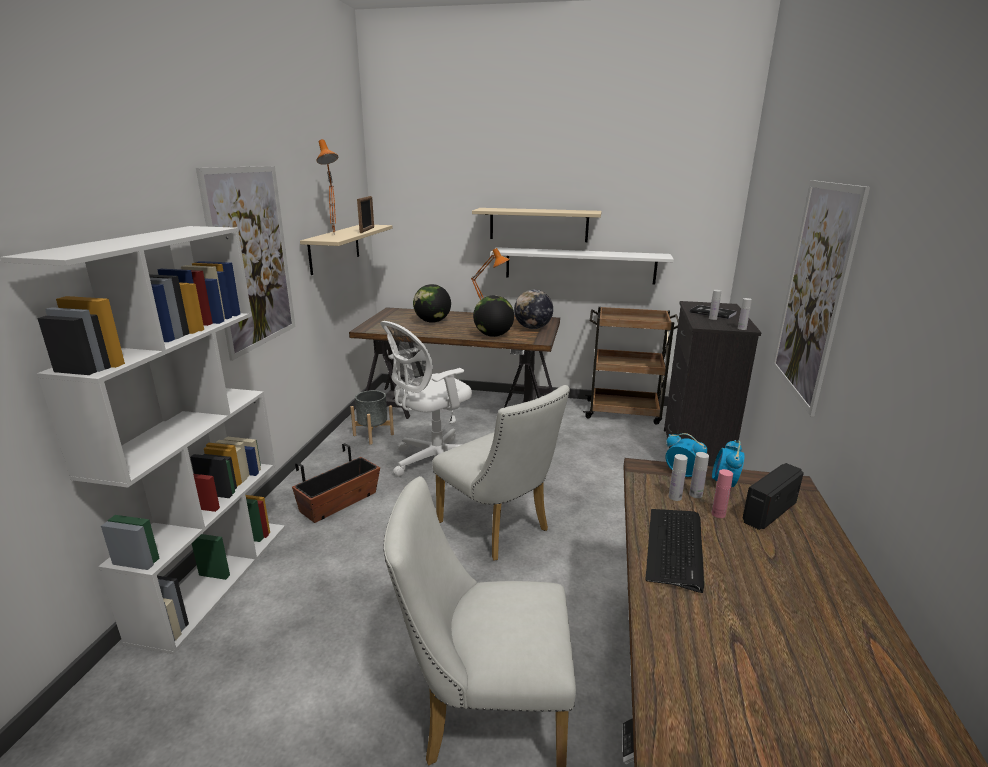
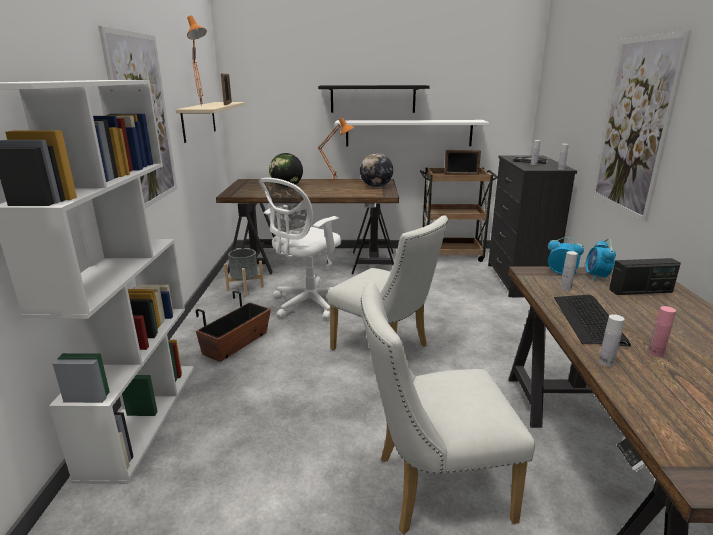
camera: 10 degrees left, 0 degrees up
(493, 335) = (346, 193): globe -> none
(538, 225) = (373, 99): beige shelf -> black shelf
(639, 318) = (461, 174): none -> picture frame
(695, 494) = (580, 285): white bottle -> white bottle (606, 362)
(718, 514) = (605, 296): pink bottle -> pink bottle (656, 353)
(768, 512) = (641, 291): radio -> radio turned 135 degrees counterclockwise

